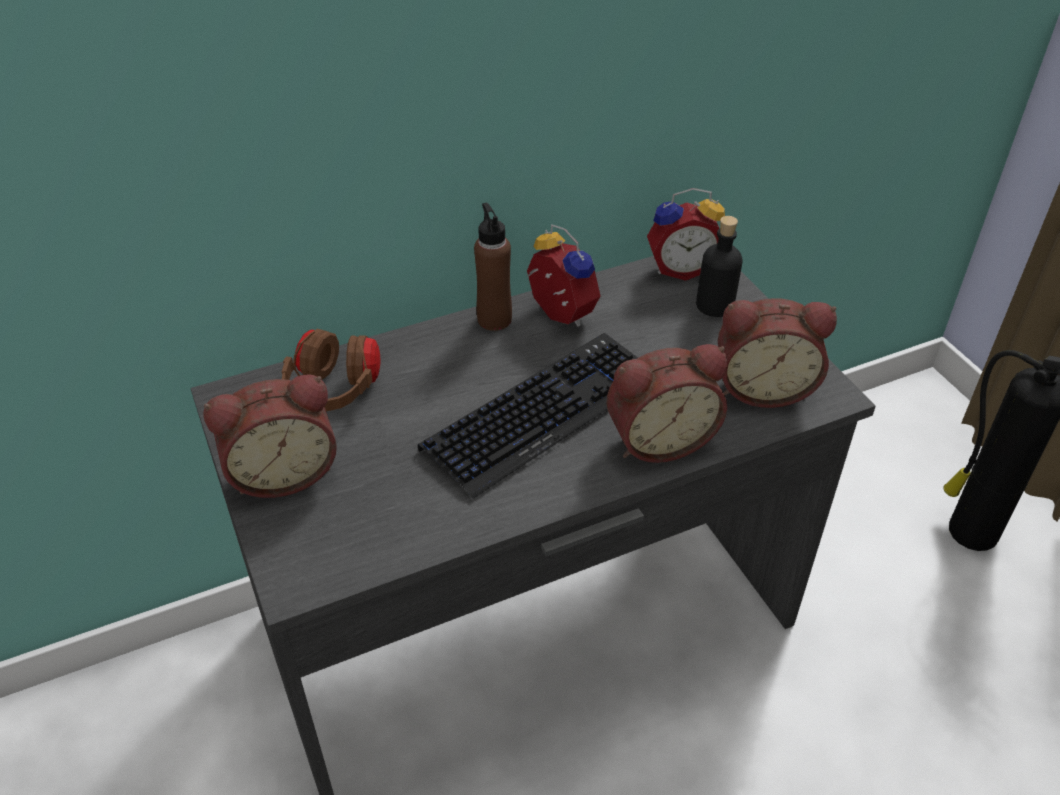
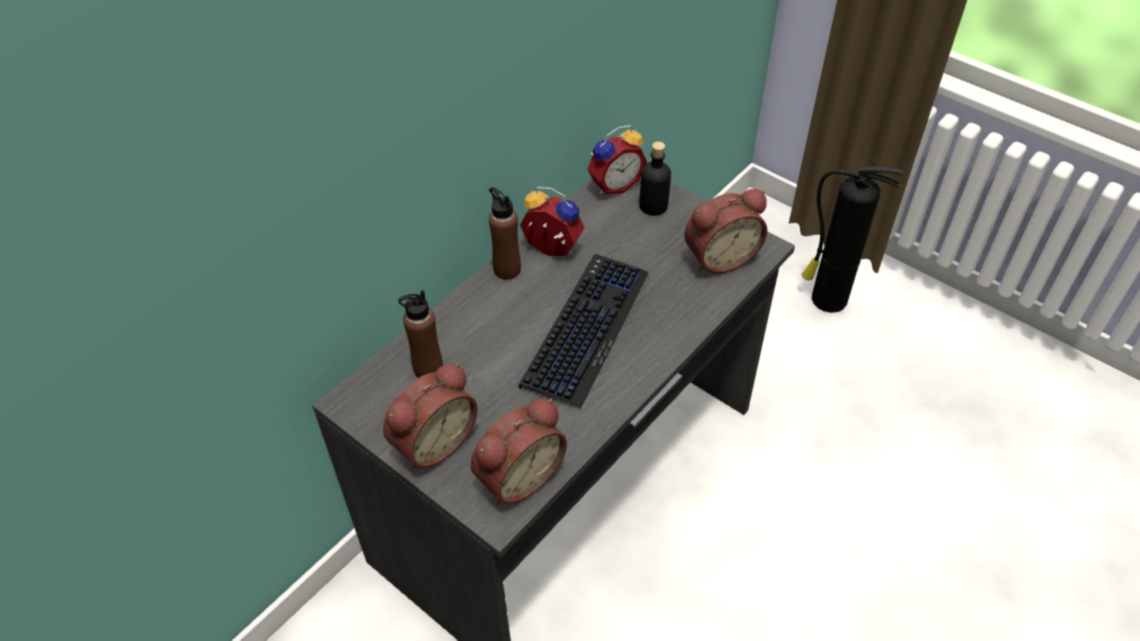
camera: 25 degrees left, 5 degrees up
(334, 393) = (428, 368): brown headphones -> brown bottle
(658, 438) = (674, 319): alarm clock -> alarm clock (517, 475)

